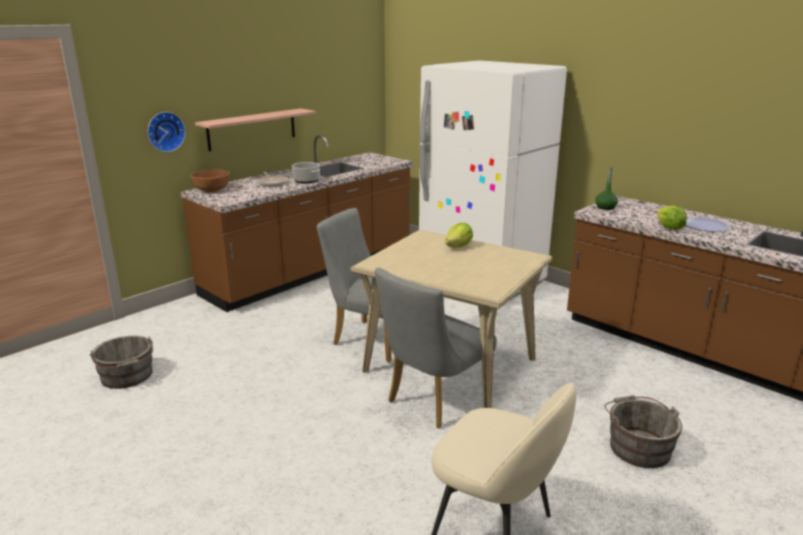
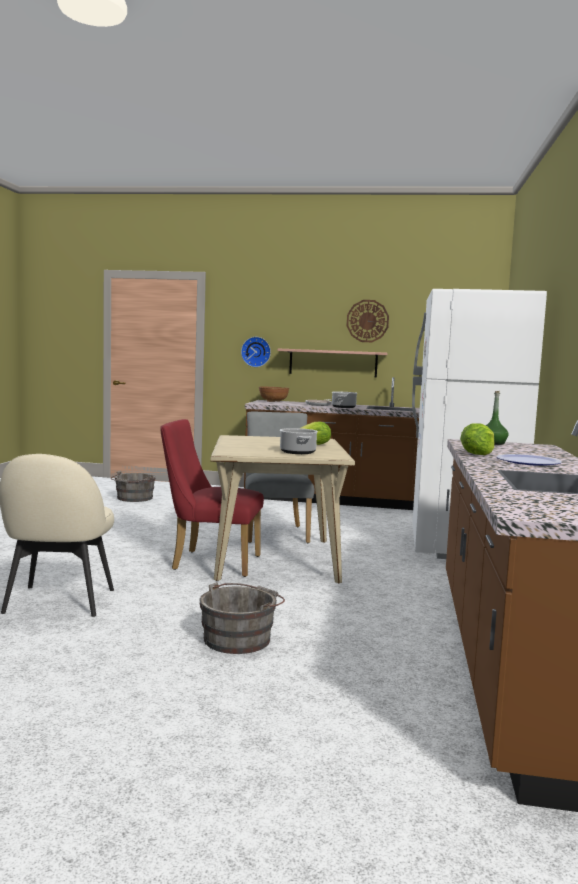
camera: 55 degrees right, 15 degrees down
(279, 75) = (367, 321): none -> wall clock
(433, 401) = (209, 562): grey chair -> red chair
(501, 264) = (297, 452): none -> cooking pot

